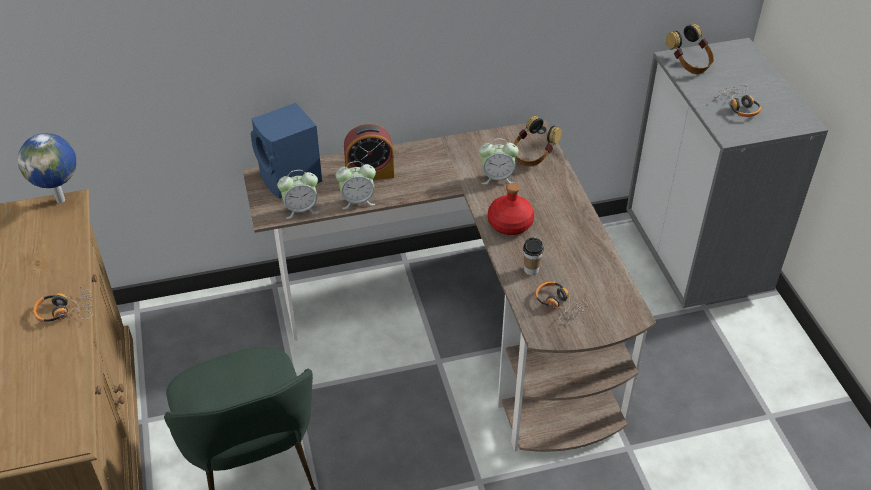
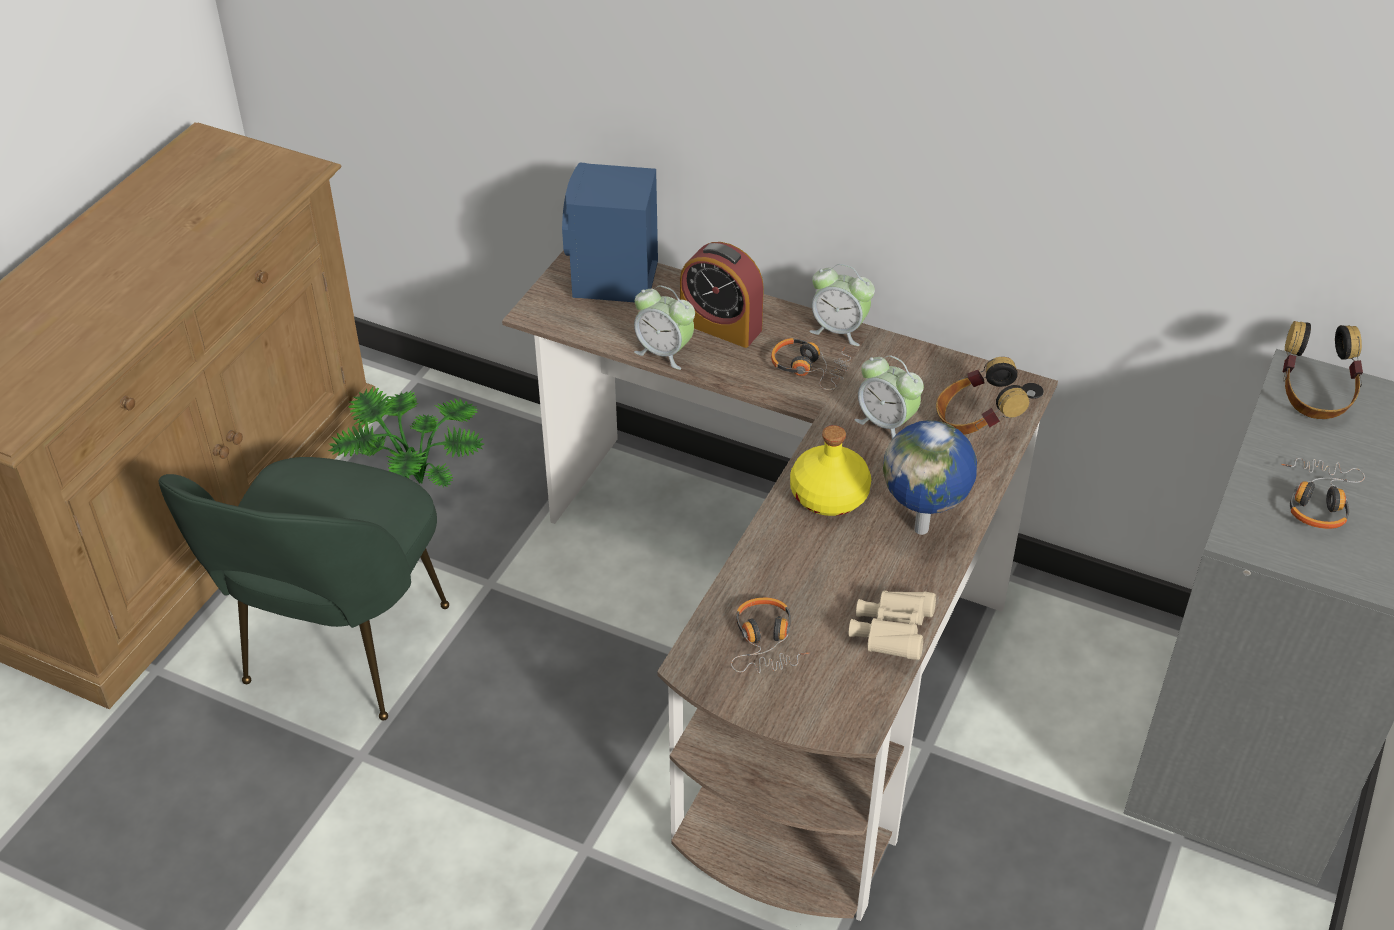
camera: 40 degrees right, 0 degrees up
(62, 199) = (298, 161): globe -> globe (923, 529)
(65, 311) = (161, 288): headphones -> headphones (810, 368)
(194, 362) = (415, 477): none -> potted plant
(301, 209) = (583, 325): alarm clock -> alarm clock (839, 330)
(510, 224) = (828, 495): red bottle -> yellow bottle
(531, 270) = (783, 573): cup -> none
(605, 268) = (891, 634): none -> beige binoculars

